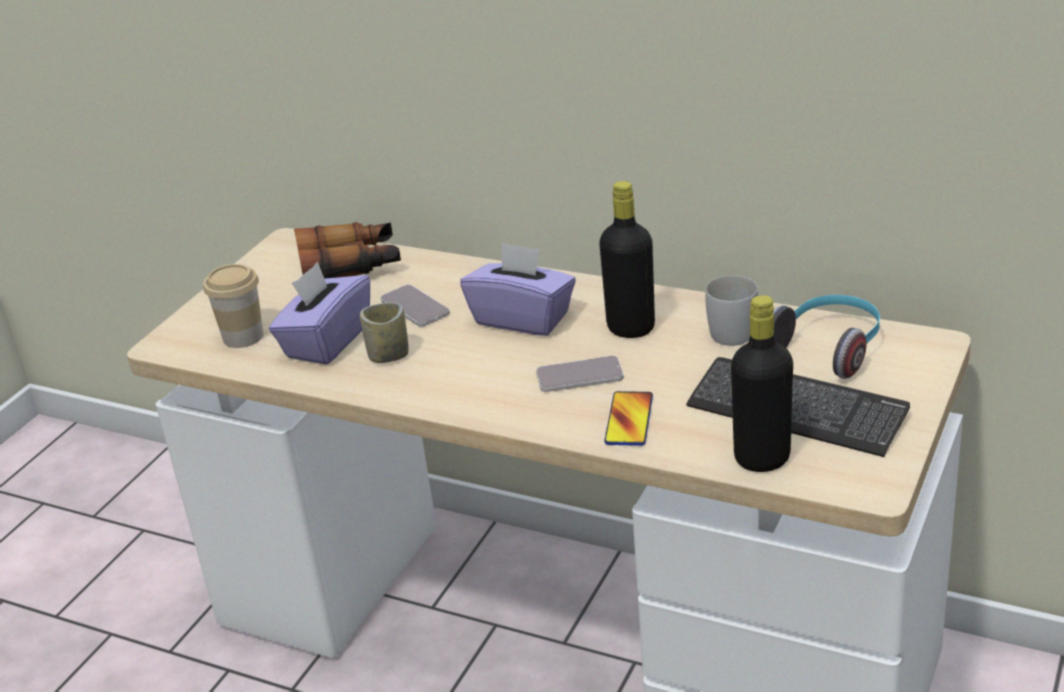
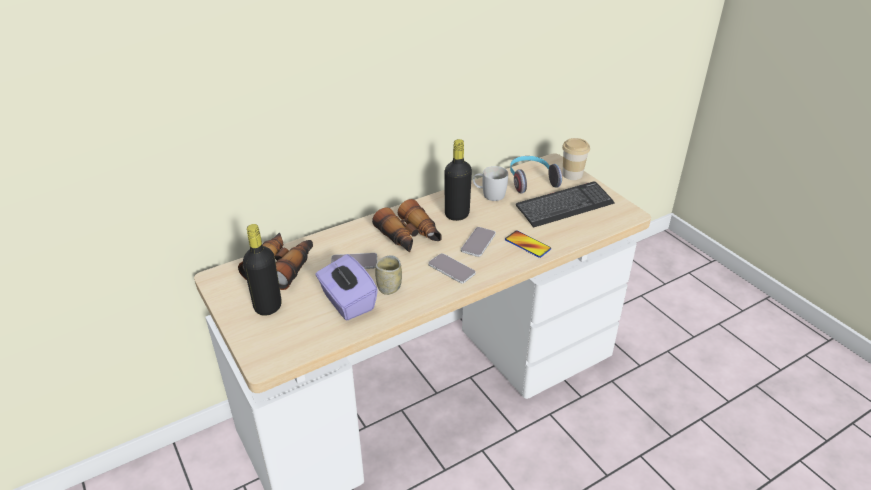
camera: 60 degrees left, 5 degrees up
(243, 337) = (300, 329): cup -> cup (572, 174)
(485, 383) = (451, 269): none -> phone
(522, 318) = (410, 237): purple tissue box -> binoculars
(762, 458) = (588, 227): black bottle -> black bottle (268, 306)

